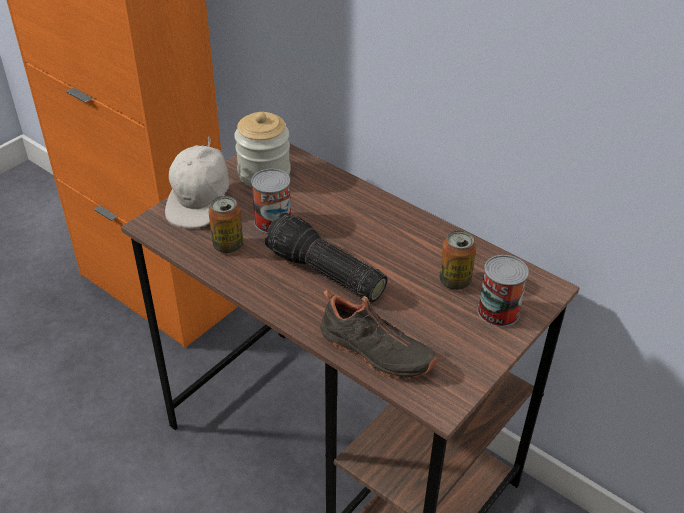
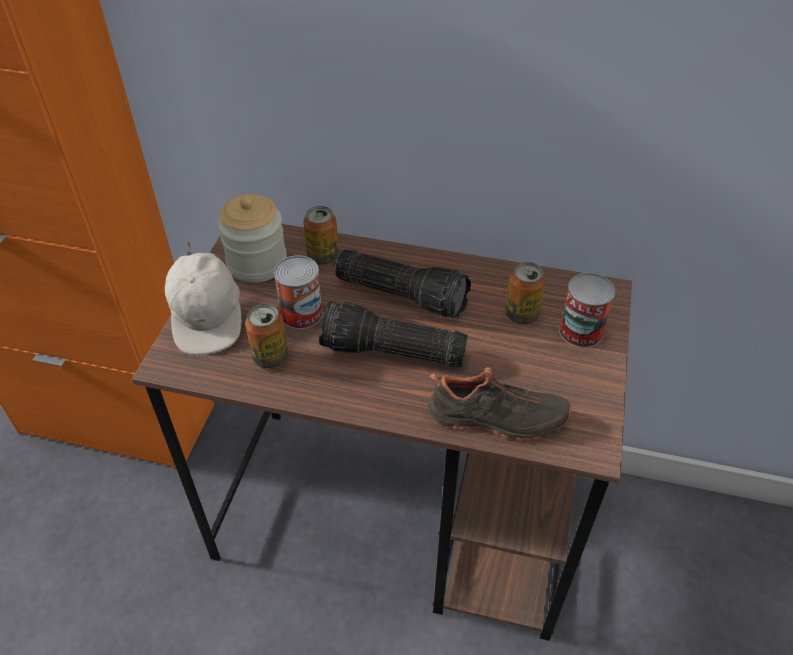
camera: 25 degrees left, 5 degrees up
(319, 185) = (323, 257): none -> can
(365, 233) = (403, 294): none -> flashlight

